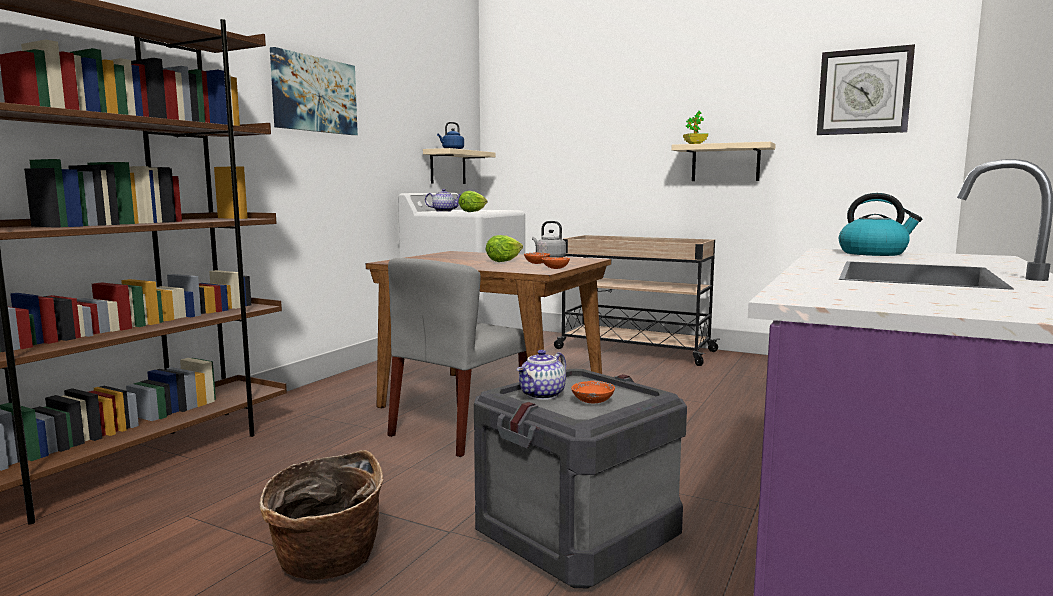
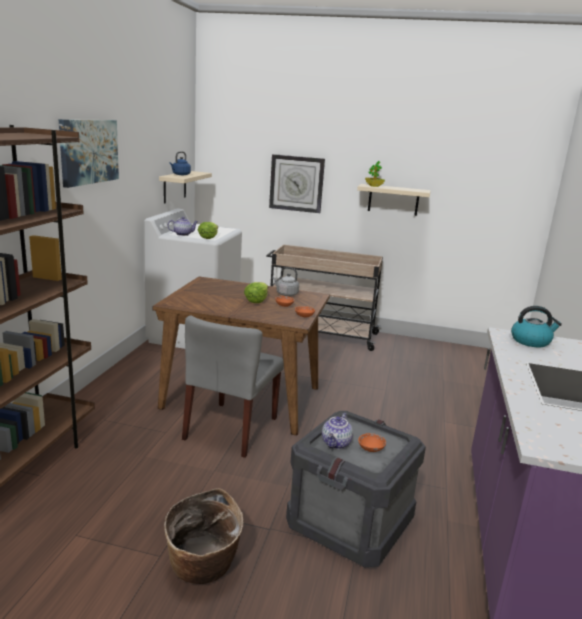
camera: 15 degrees left, 10 degrees up
(864, 92) = (494, 161): wall clock -> wall clock (296, 183)

